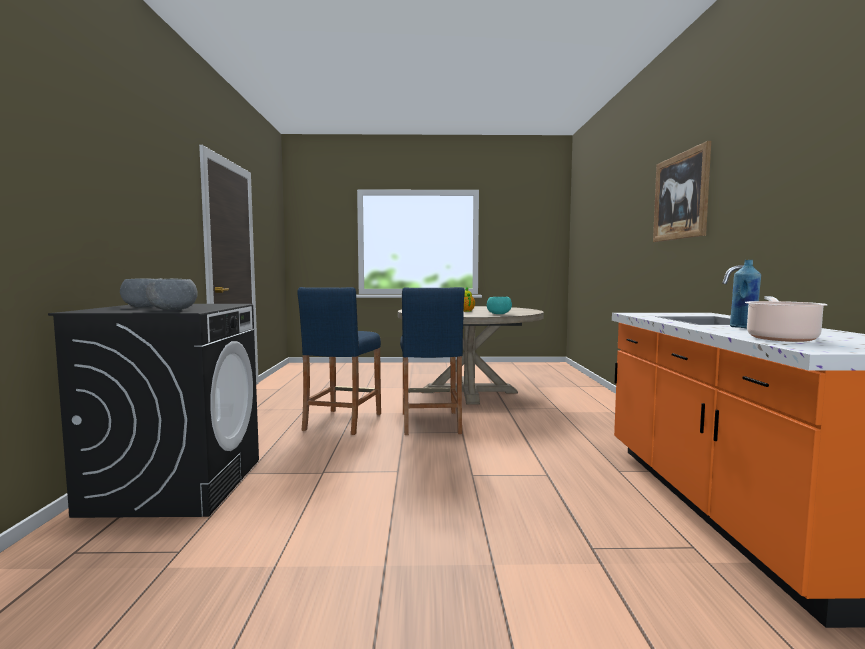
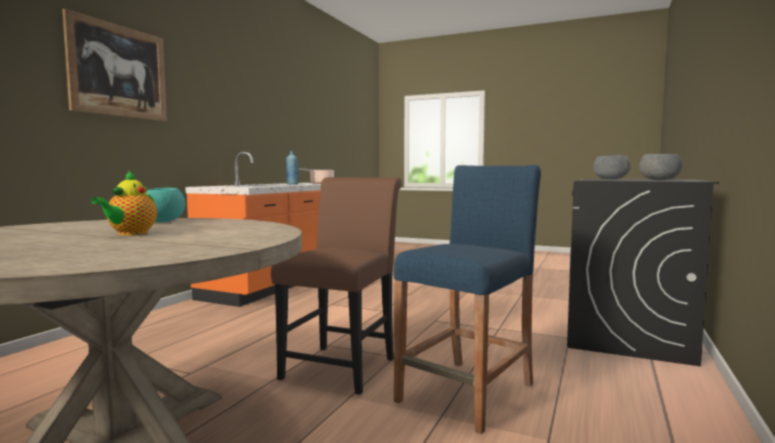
camera: 155 degrees left, 0 degrees up
(430, 423) = (343, 365): blue stool -> brown chair

